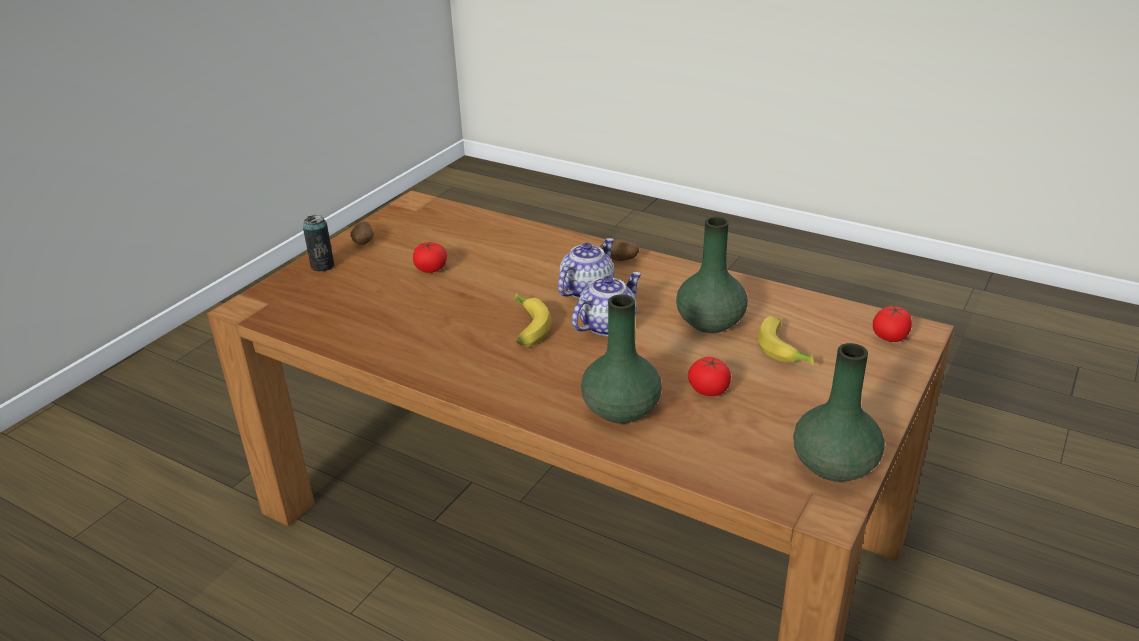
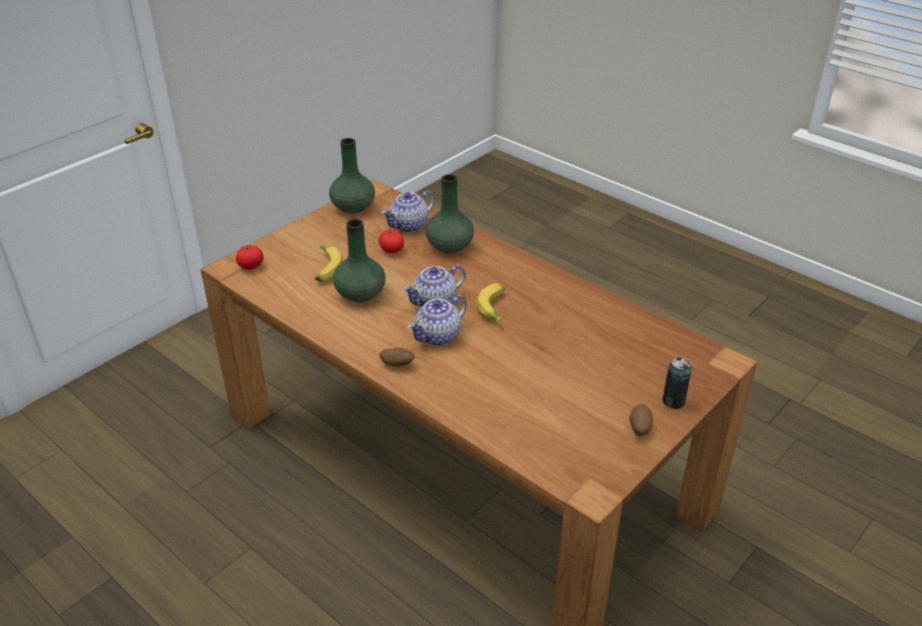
camera: 170 degrees left, 5 degrees up
(431, 269) = (568, 381): tomato -> none
(707, 439) = (409, 226): none -> teapot

